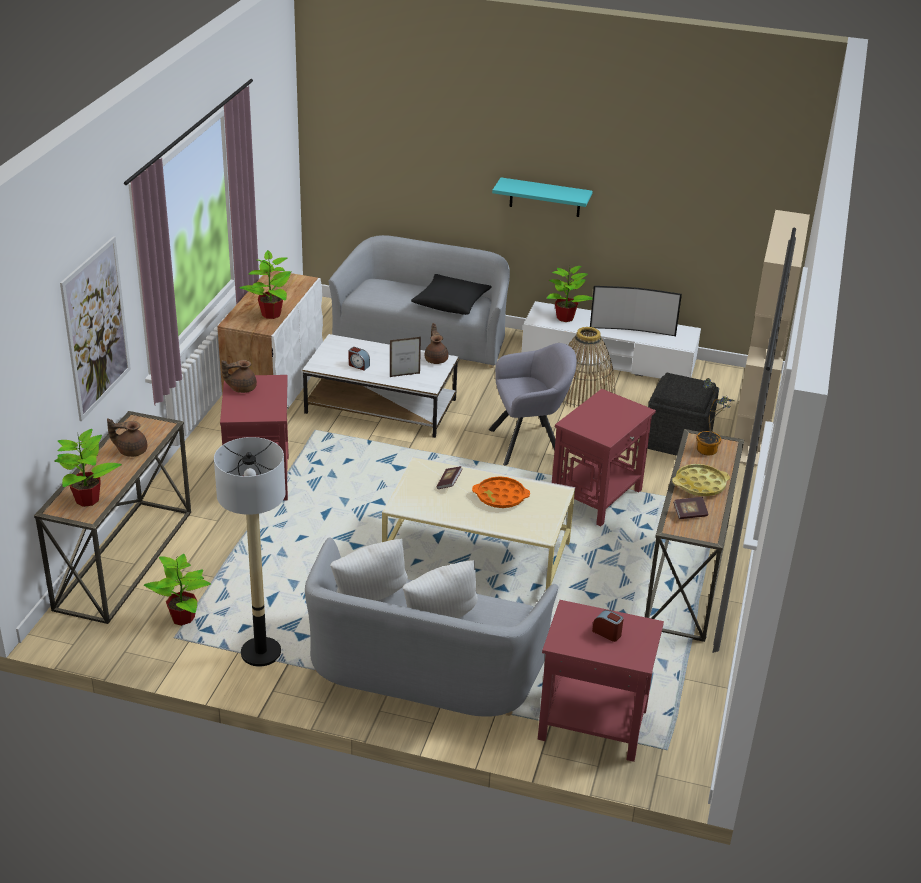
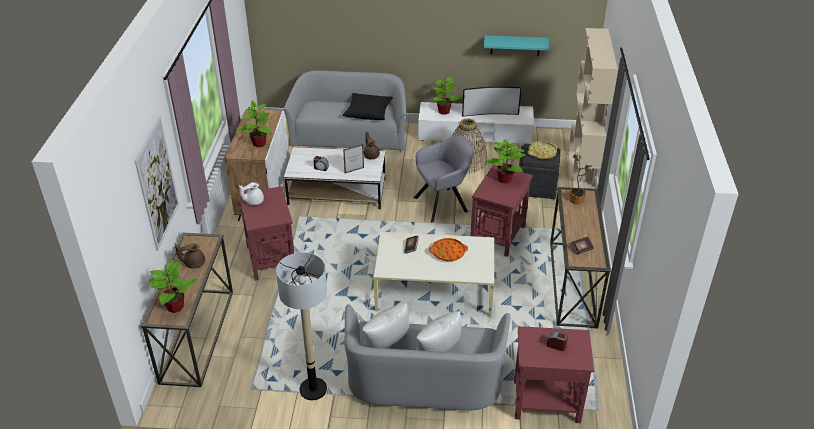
camera: 10 degrees left, 5 degrees up
(184, 618) = (252, 373): potted plant -> potted plant (505, 179)
(241, 388) = (253, 201): brown teapot -> white teapot
(545, 197) = (423, 33): turquoise shelf -> turquoise shelf (515, 45)
(700, 484) = (581, 226): yellow tray -> yellow tray (542, 152)

